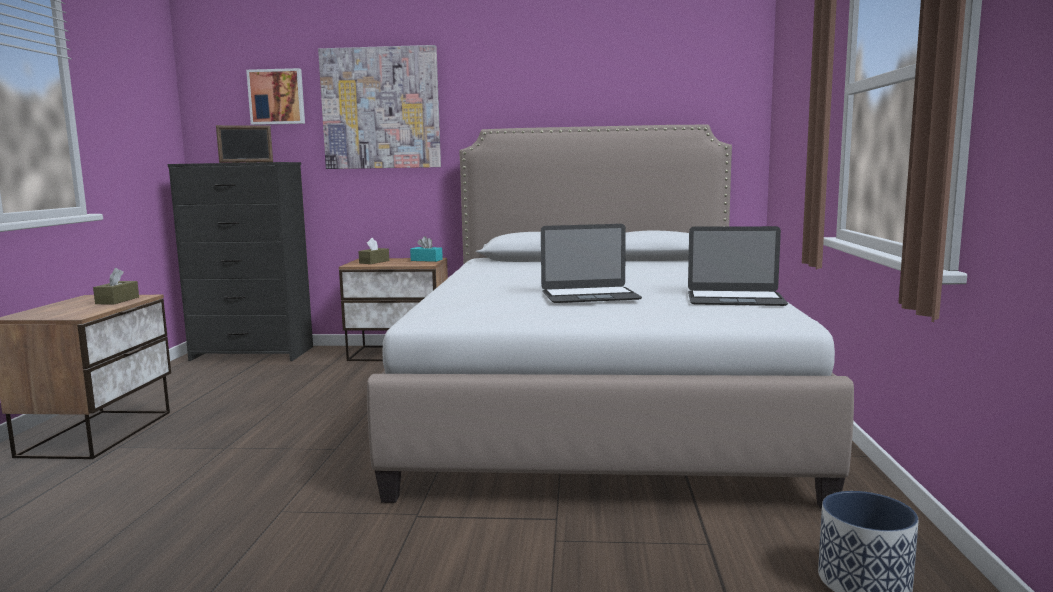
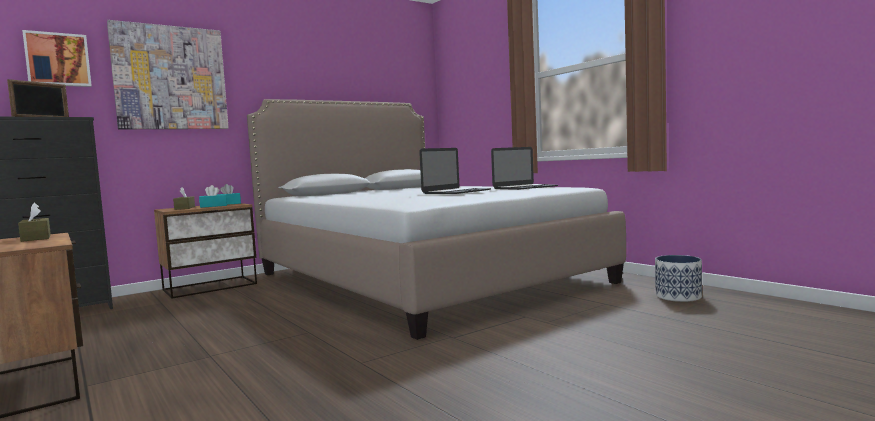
camera: 40 degrees left, 5 degrees down
(401, 263) = (213, 206): none -> turquoise tissue box

